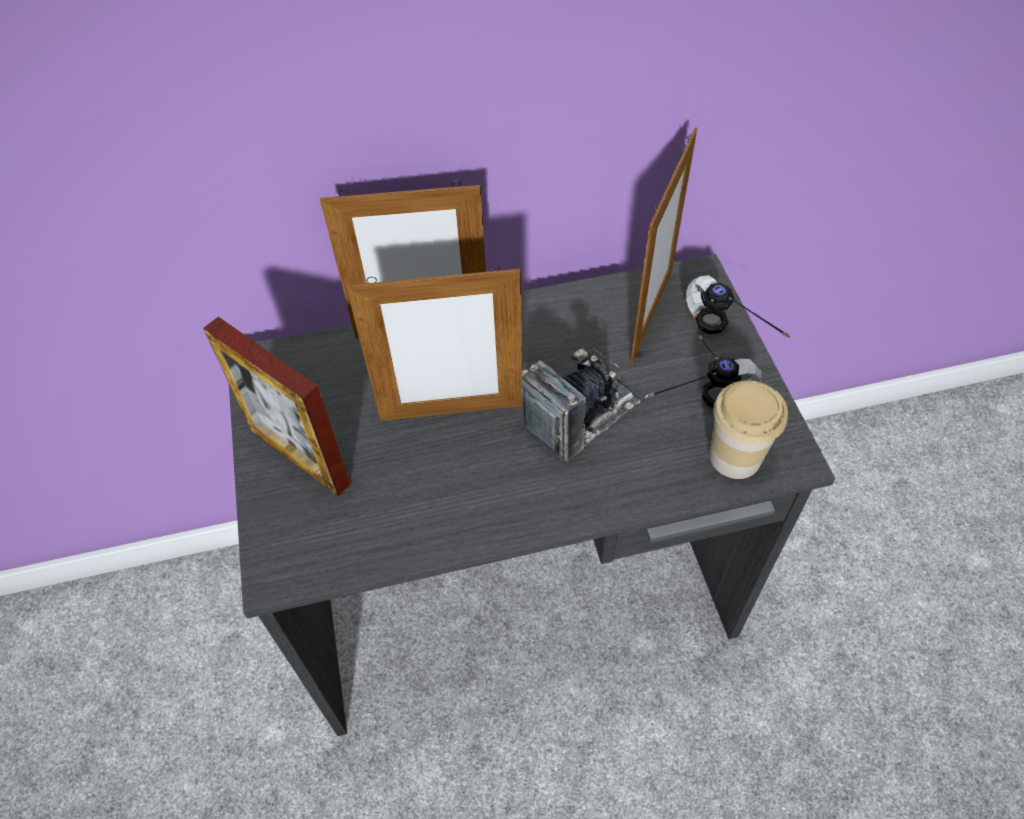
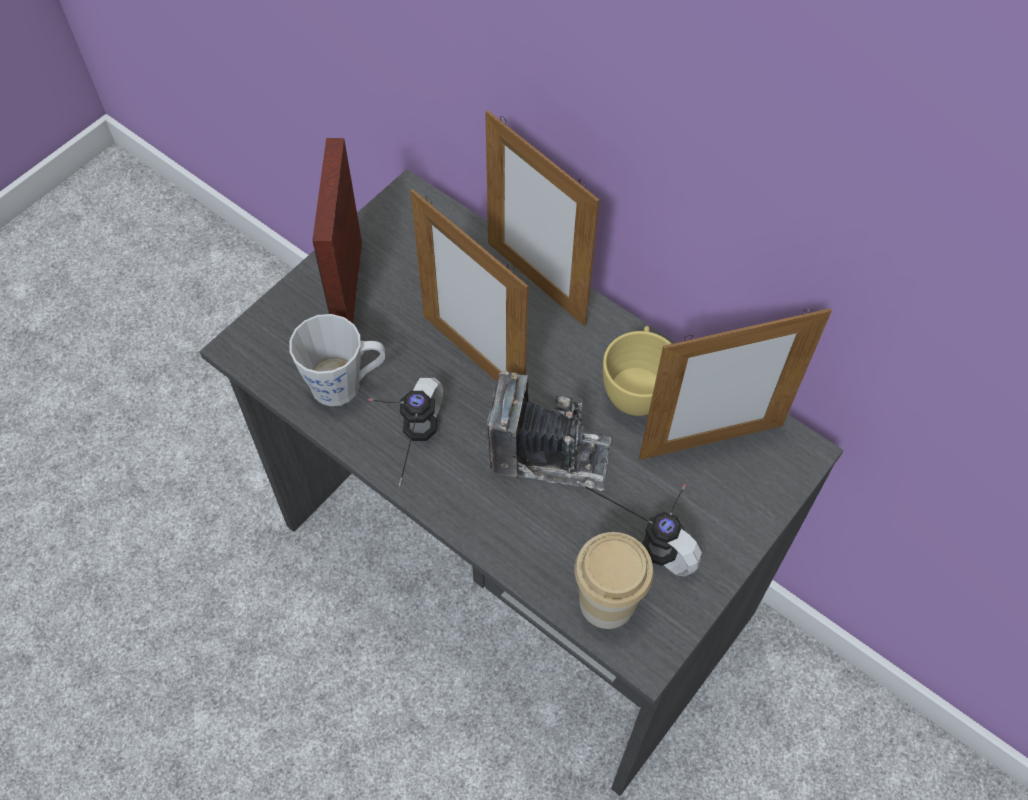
camera: 50 degrees right, 5 degrees up
(390, 515) = (345, 384): none -> grey mug
(571, 329) = (637, 389): none -> yellow cup
(715, 344) = (725, 513): headphones -> headphones (400, 446)

